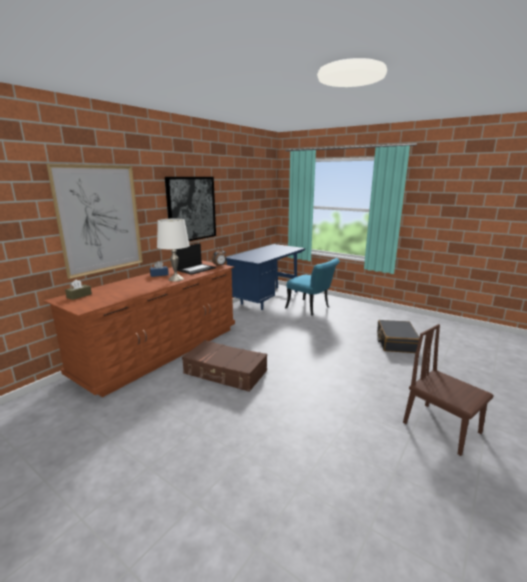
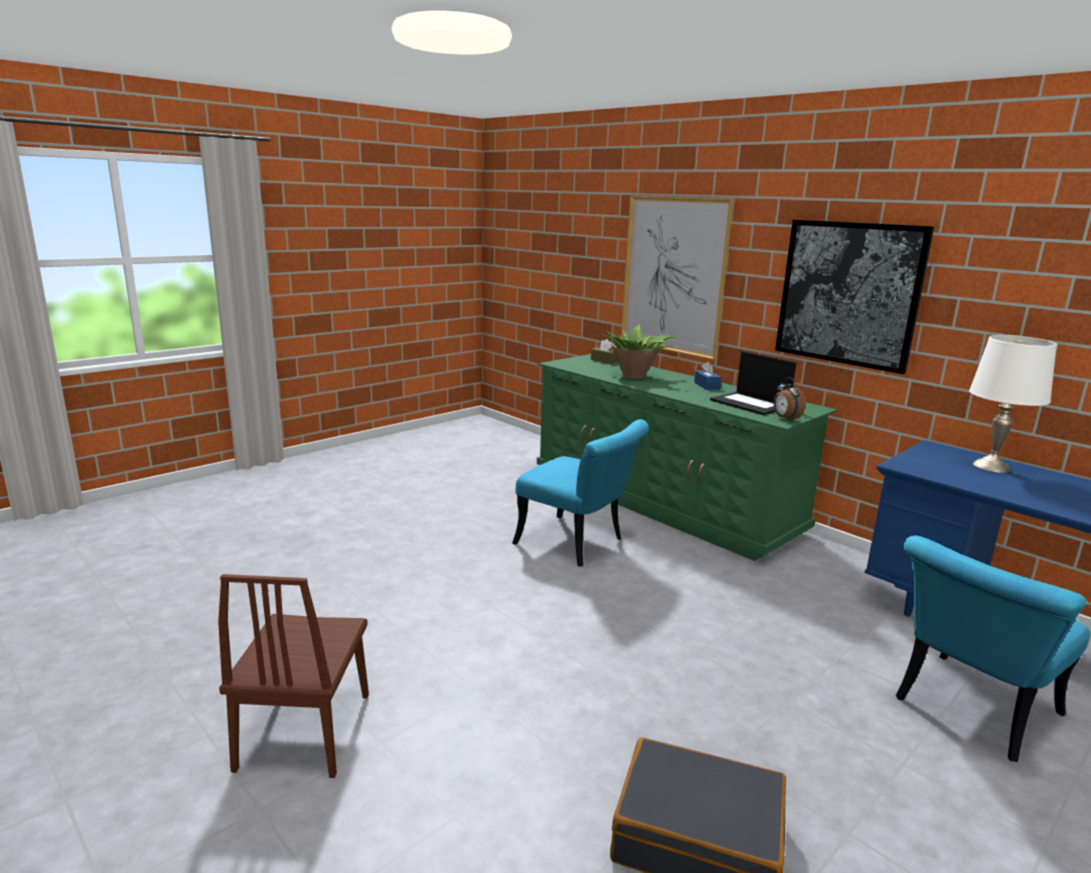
camera: 100 degrees right, 0 degrees up
(133, 287) = (634, 376): none -> potted plant
(161, 350) = (661, 501): brown dresser -> green dresser
(176, 279) = (679, 392): white table lamp -> white table lamp (991, 466)
(225, 373) = (578, 544): brown suitcase -> turquoise chair
(441, 428) = (305, 730): brown chair -> brown chair turned 120 degrees clockwise

